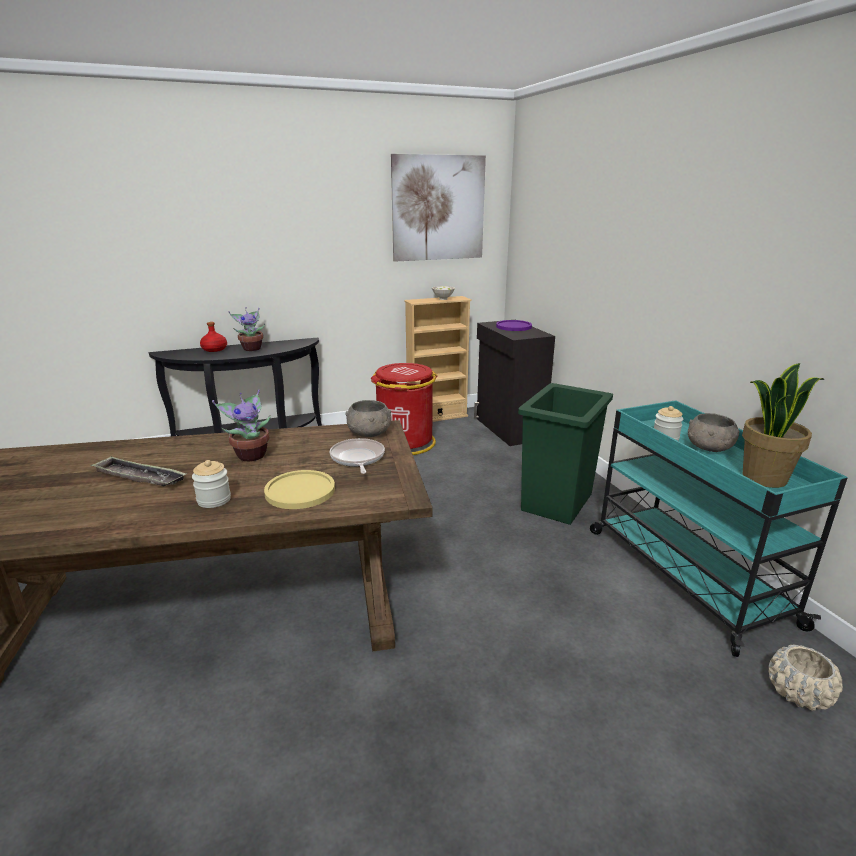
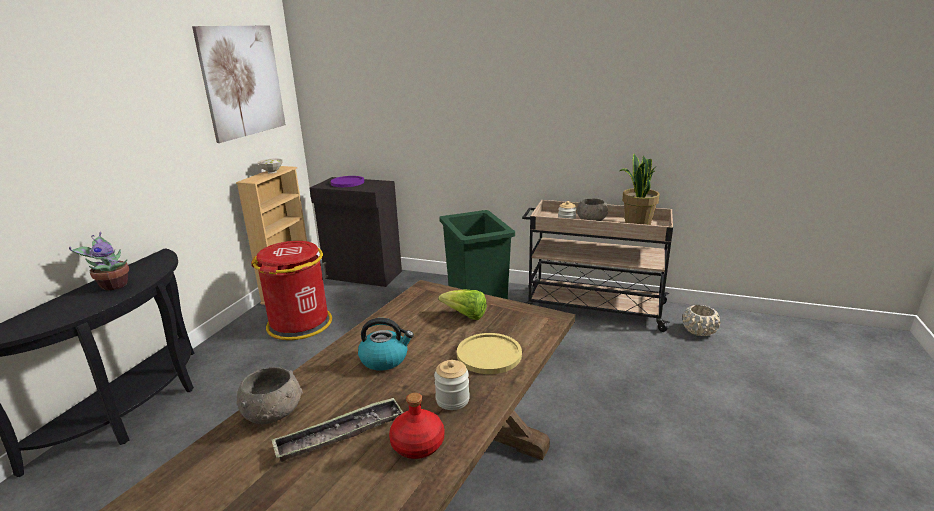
camera: 50 degrees left, 0 degrees up
(215, 349) = (58, 305): red bottle -> red bottle (418, 444)
(251, 455) = (385, 359): potted plant -> kettle
(357, 458) = (465, 316): frying pan -> lettuce
(369, 433) = (427, 297): grey bowl -> grey bowl (274, 413)
(684, 574) = (592, 308): turquoise cart -> beige cart

